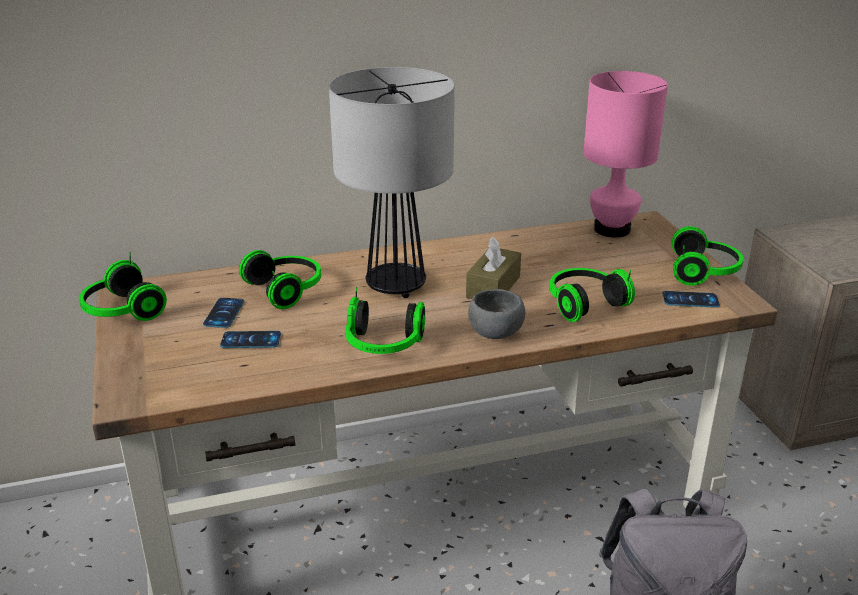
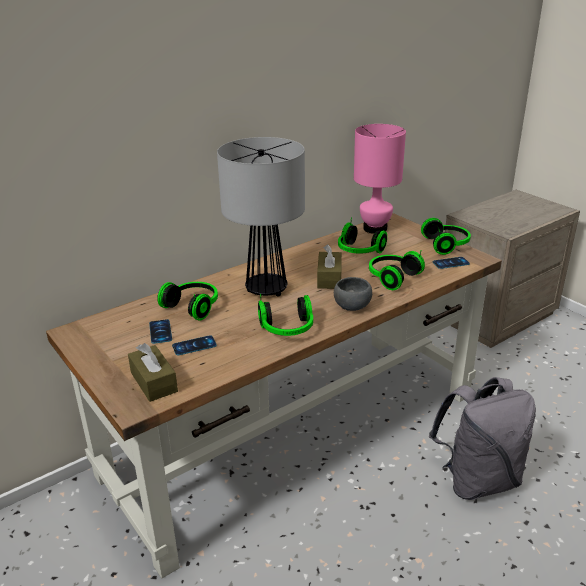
camera: 20 degrees left, 0 degrees up
(121, 311) = (81, 346): headphones -> headphones (358, 252)
(169, 375) = (154, 382): none -> brown tissue box

